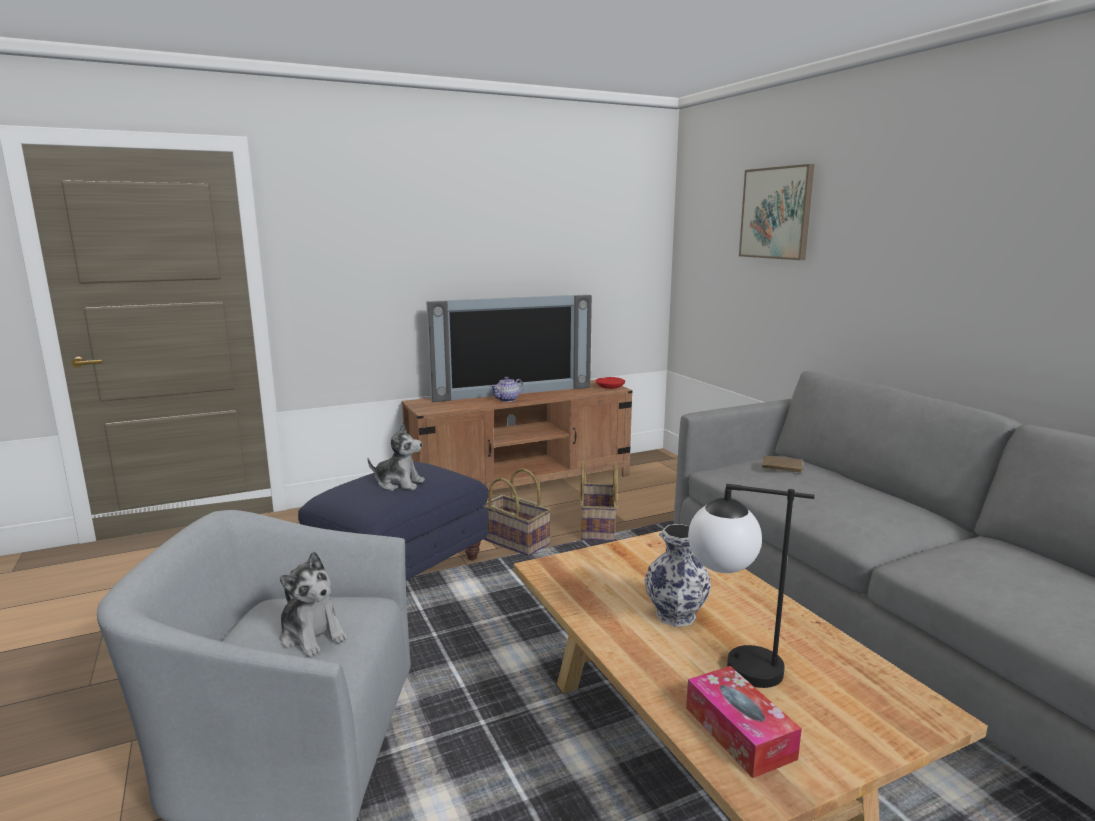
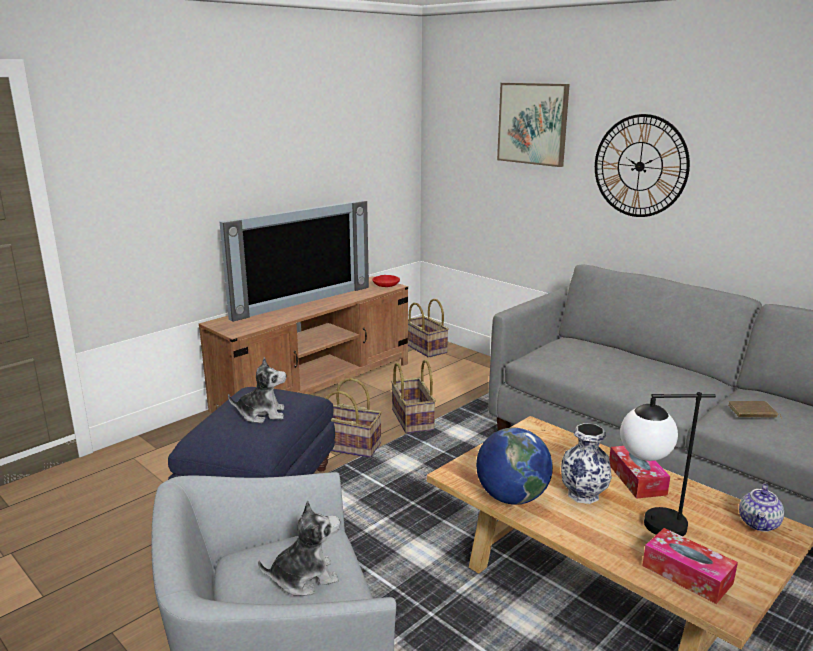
camera: 20 degrees left, 5 degrees up
(312, 635) = (304, 578): plush toy -> plush toy turned 45 degrees counterclockwise
(507, 400) = (304, 310): teapot -> teapot (759, 524)
(587, 602) = (511, 497): none -> globe
(657, 464) = (424, 348): none -> basket
(758, 612) = (637, 479): none -> tissue box
(782, 467) = (580, 350): brown book -> brown book (752, 412)
(887, 255) = (640, 166): none -> wall clock

